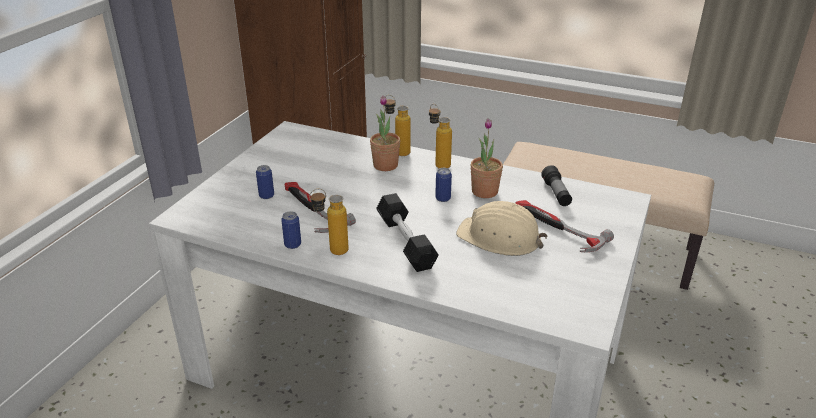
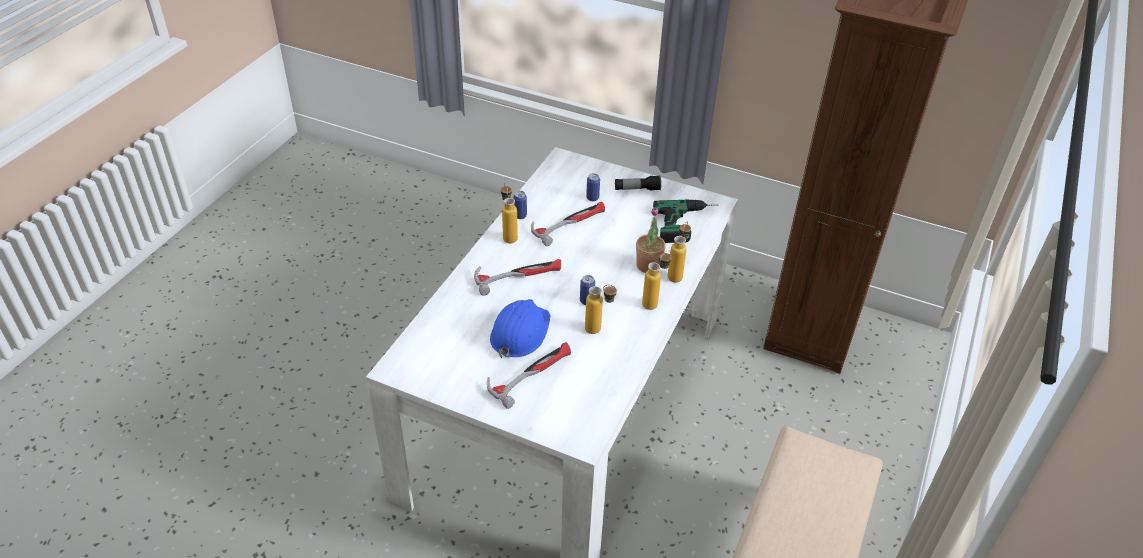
camera: 90 degrees right, 10 degrees up
(320, 144) = (688, 224): none -> power drill
(405, 242) = (518, 275): black dumbbell -> hammer
(484, 191) = (599, 330): potted plant -> bottle
(500, 237) = (519, 332): beige hard hat -> blue hard hat
(556, 193) = (595, 383): flashlight -> flashlight (637, 189)

